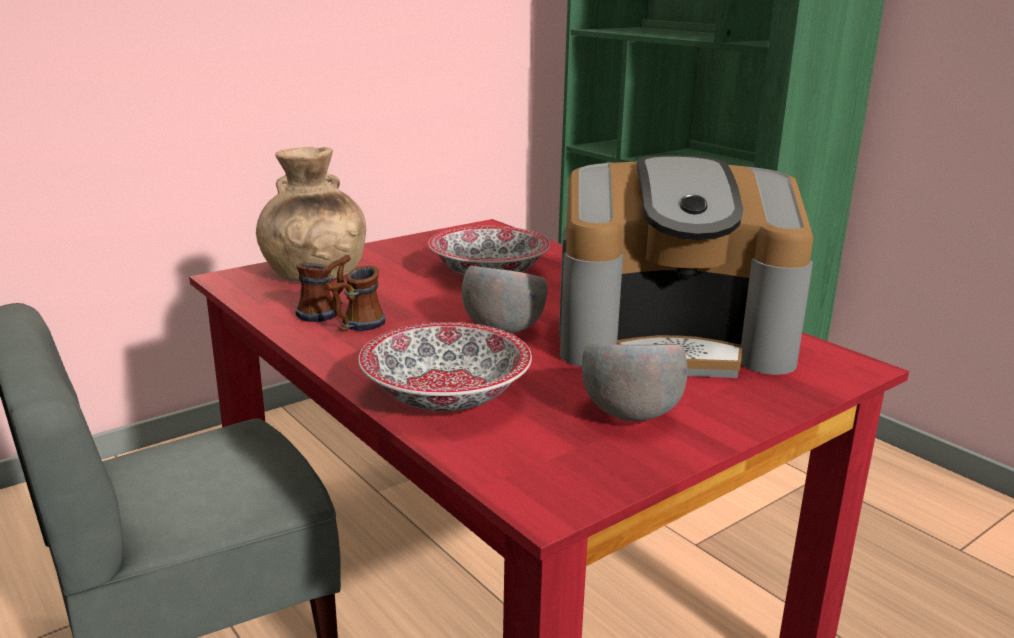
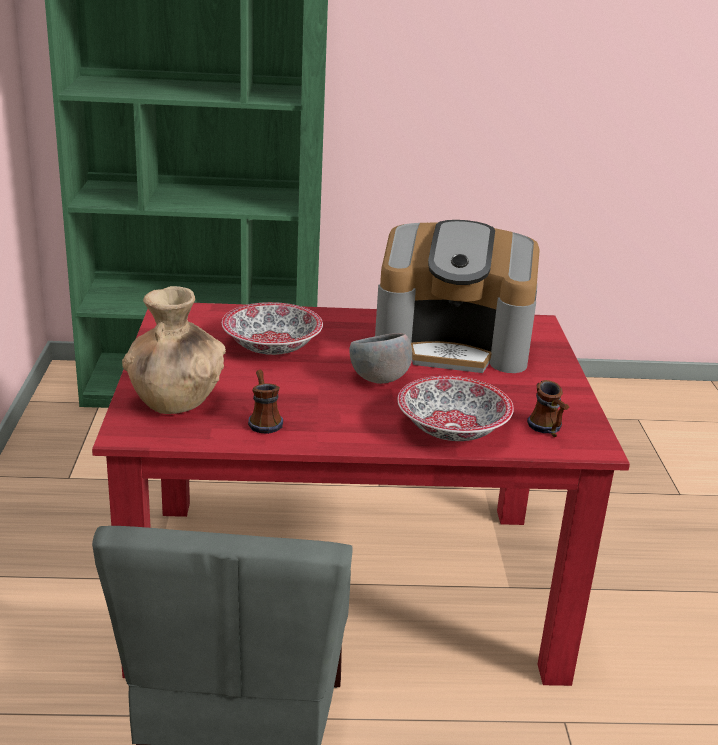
camera: 55 degrees left, 5 degrees up
(355, 326) = (307, 420): mug -> mug (548, 430)
(630, 415) = (530, 393): grey bowl -> none
(673, 339) = (453, 344): coffee machine -> coffee machine turned 60 degrees clockwise

